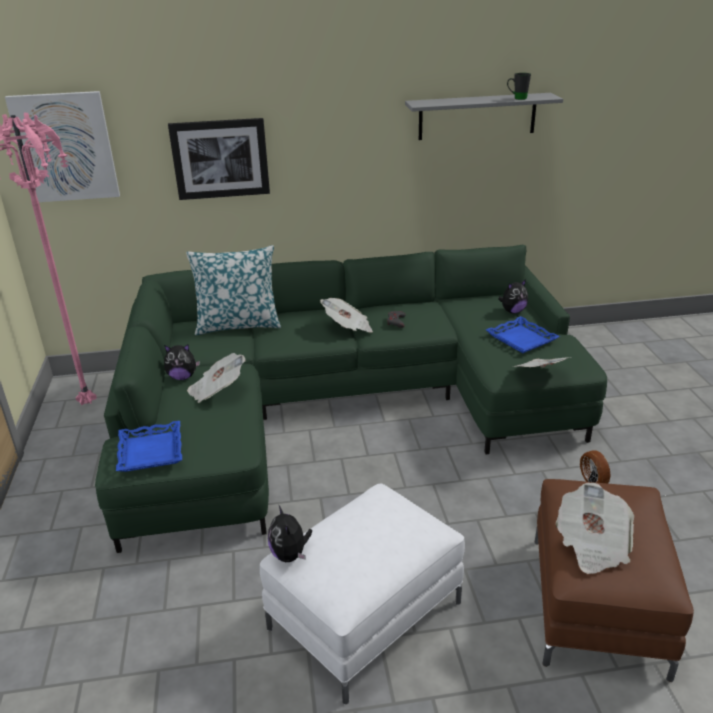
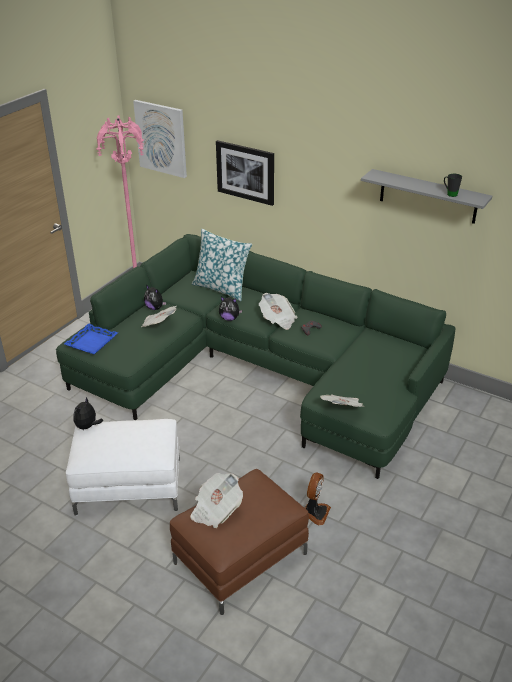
camera: 40 degrees right, 5 degrees up
(512, 311) = (399, 359): plush toy -> plush toy (229, 318)
(521, 339) = (371, 381): blue tray -> none

